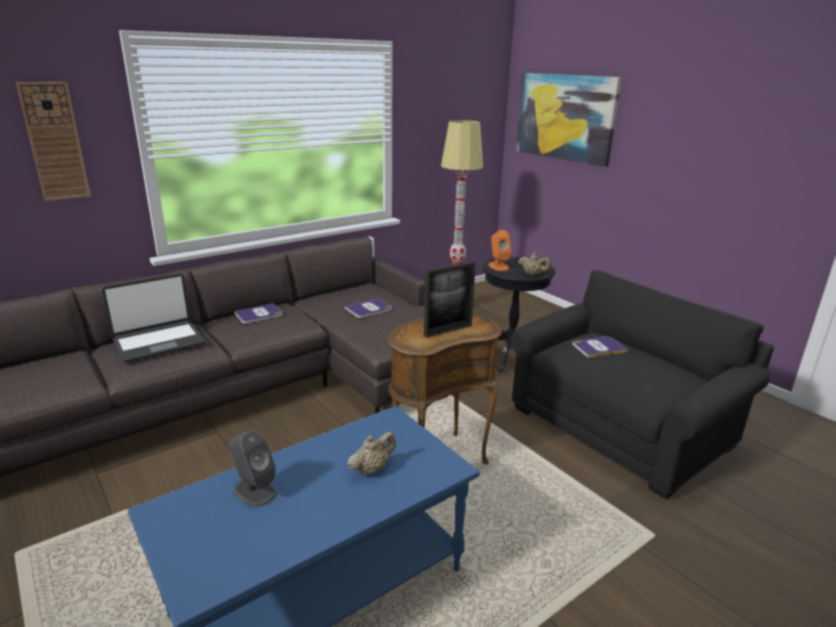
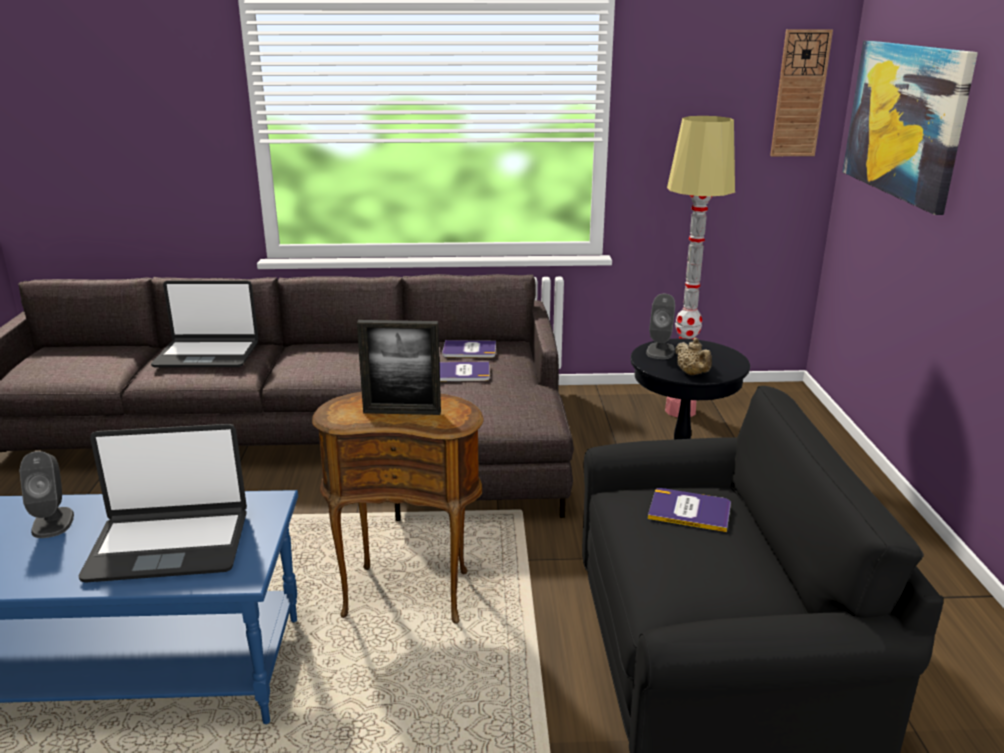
camera: 35 degrees right, 0 degrees up
(55, 142) = (166, 118): wall clock -> wall clock (800, 94)
(259, 314) = (336, 349): book -> book (469, 350)
(372, 469) = (169, 545): beige teapot -> laptop
(498, 266) = (660, 351): orange speaker -> grey speaker

